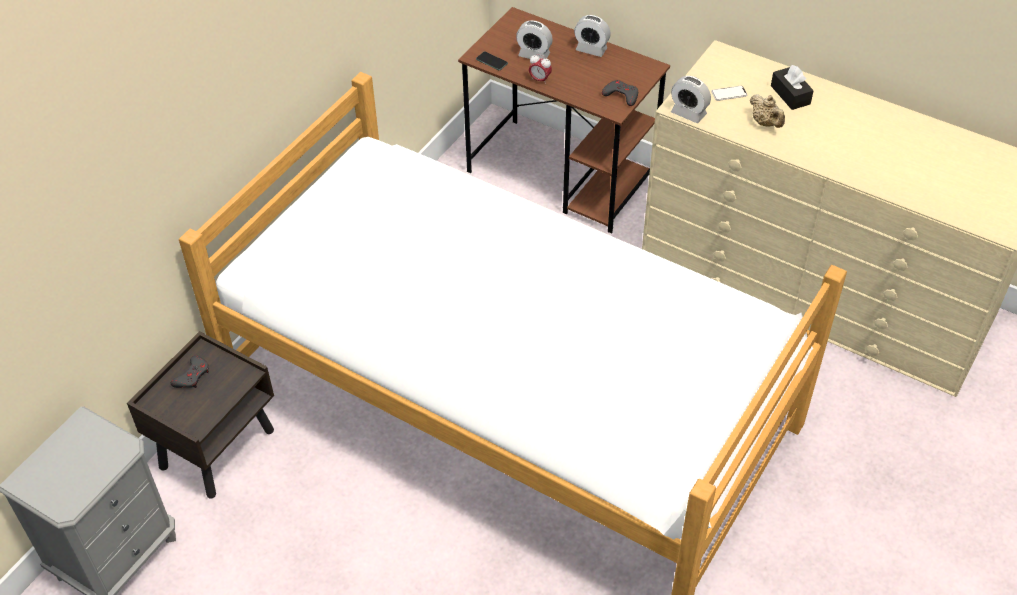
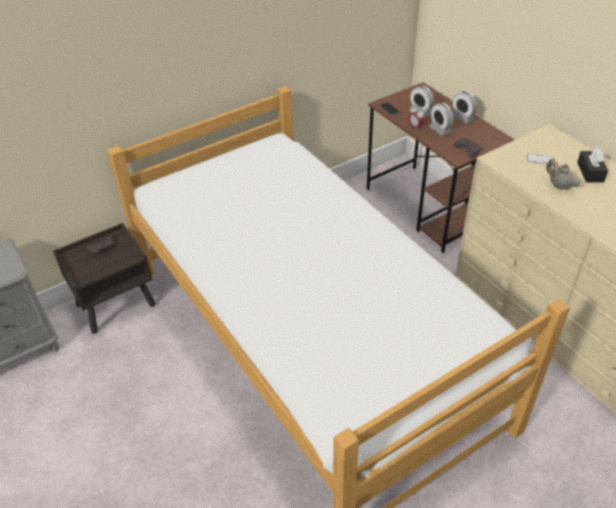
camera: 25 degrees right, 5 degrees down
(688, 113) = (501, 165): alarm clock -> alarm clock (440, 130)
(765, 123) = (559, 186): beige teapot -> beige teapot turned 150 degrees clockwise

